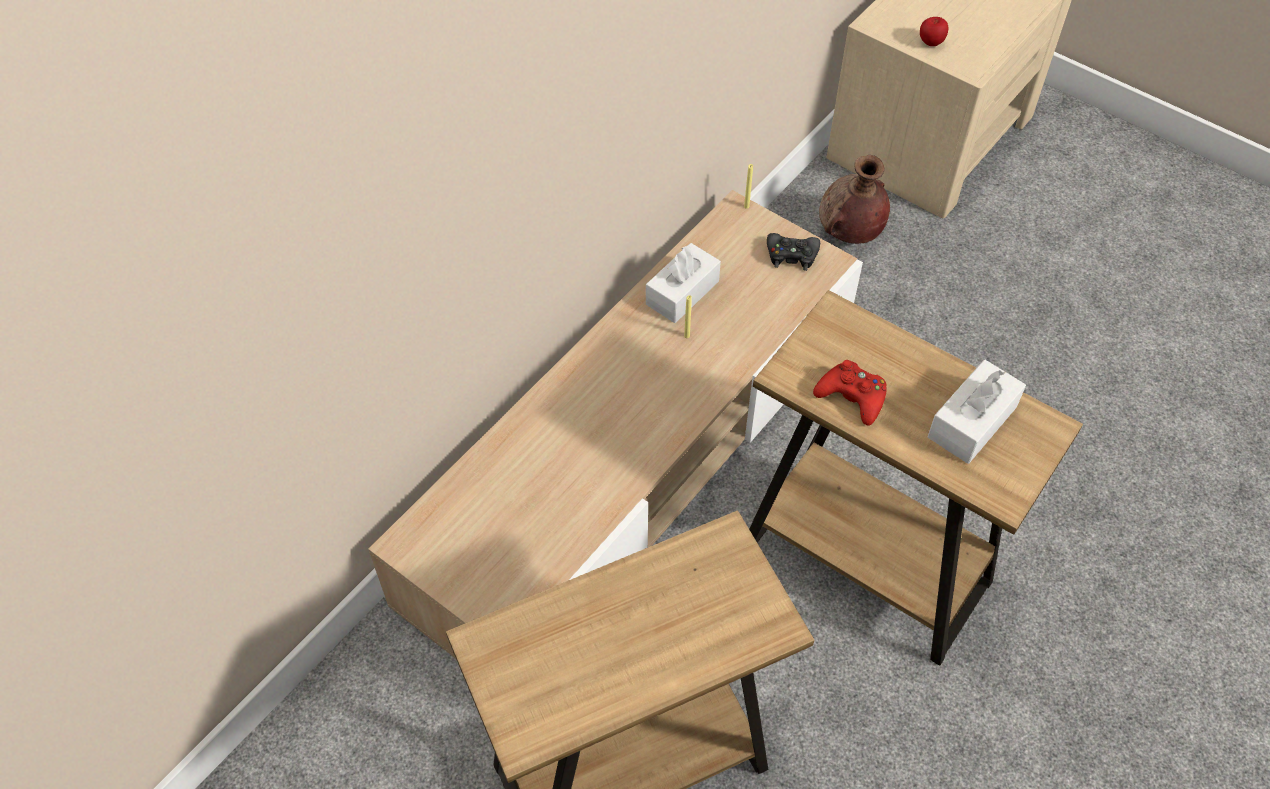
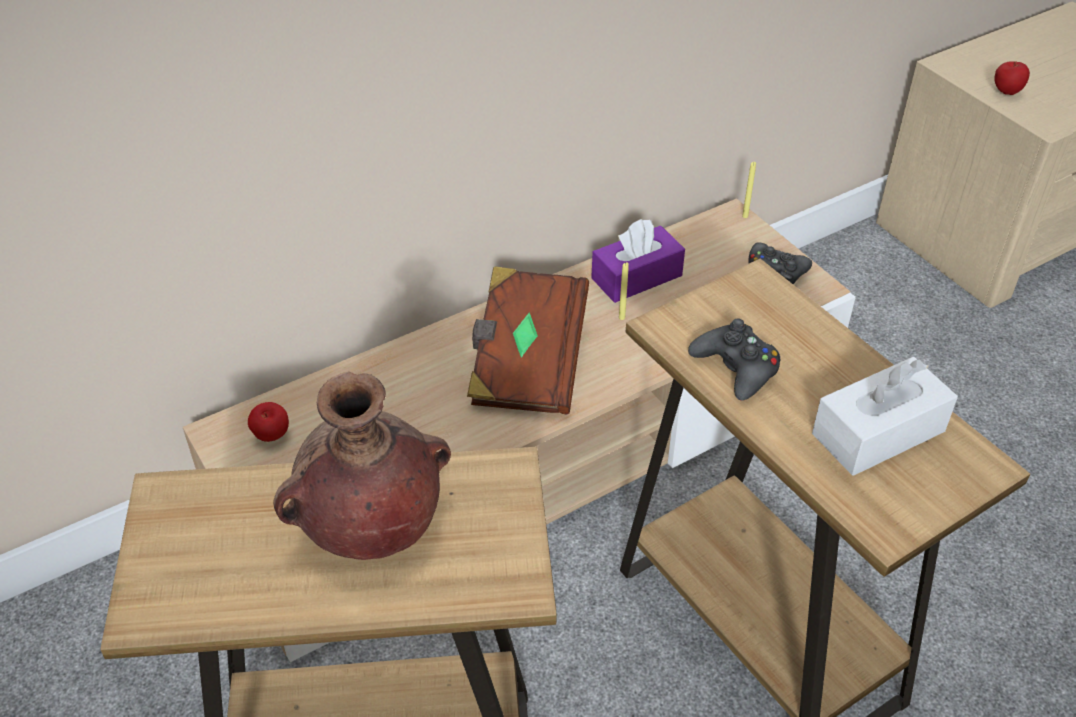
camera: 20 degrees right, 10 degrees down
(450, 534) = (272, 437): none -> apple
(628, 402) = (526, 363): none -> brown book
(682, 292) = (636, 277): white tissue box -> purple tissue box
(849, 233) = (873, 297): brown vase -> brown vase (370, 529)
(852, 397) = (736, 368): red game controller -> black game controller

